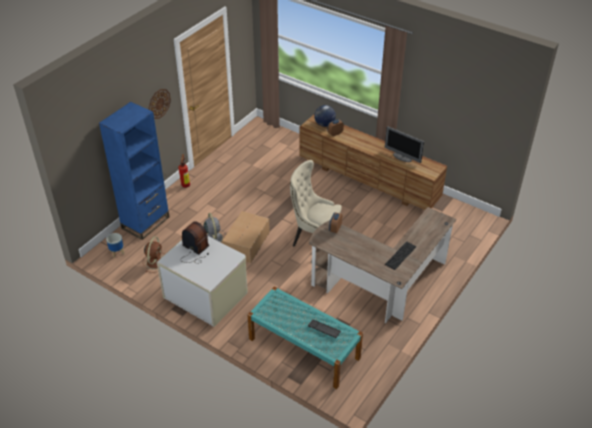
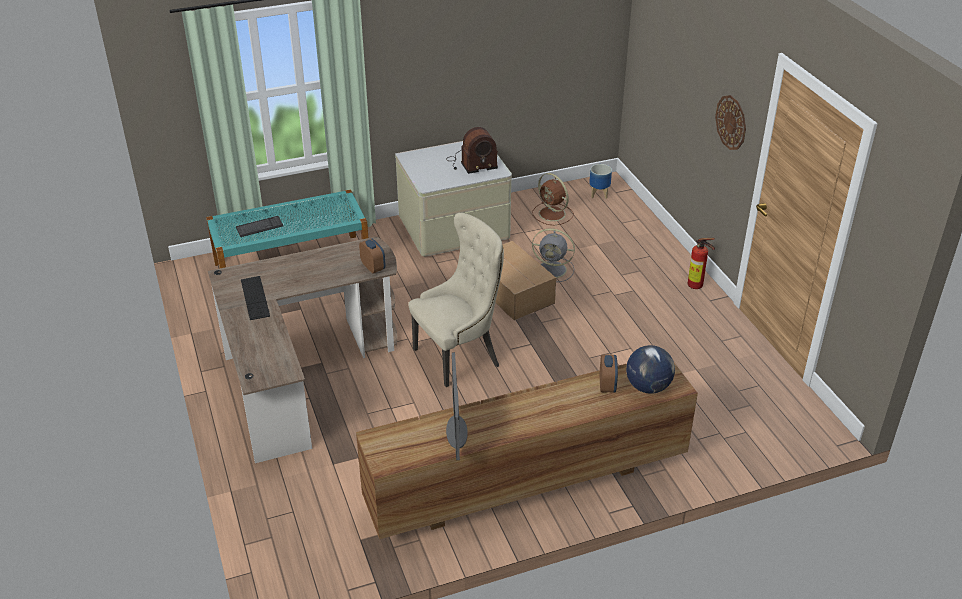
camera: 125 degrees right, 5 degrees down
(145, 223) = (638, 228): blue bookcase -> none
(402, 157) = (456, 432): monitor -> monitor turned 75 degrees counterclockwise

